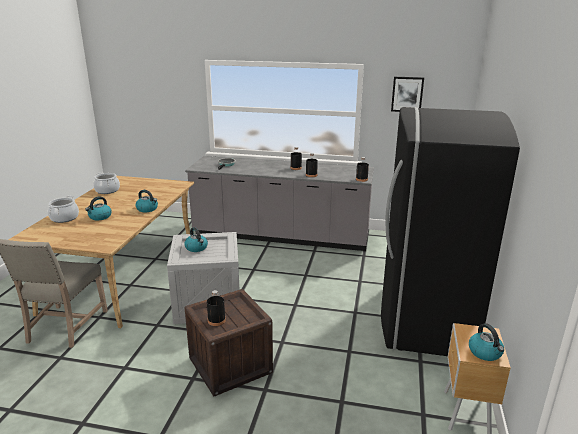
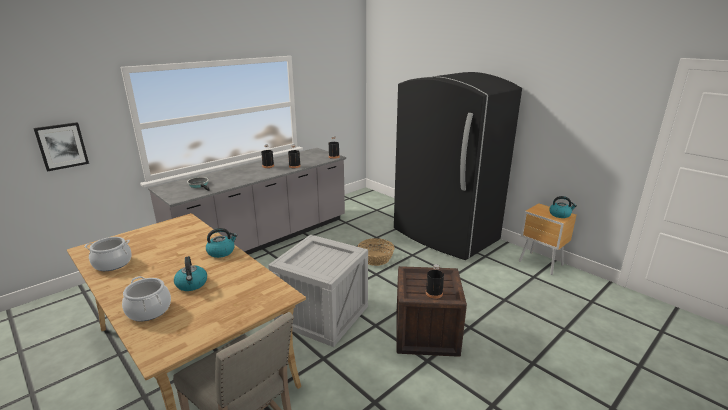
camera: 55 degrees left, 0 degrees up
(196, 248) = (310, 262): kettle -> none
(320, 295) = (375, 258): none -> basket
(407, 94) = (325, 79): picture -> picture (62, 146)

